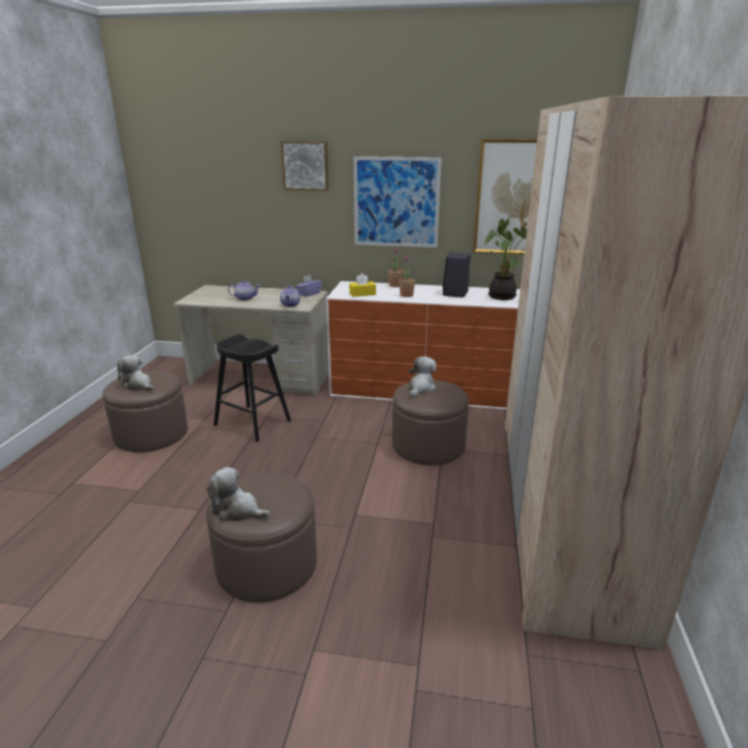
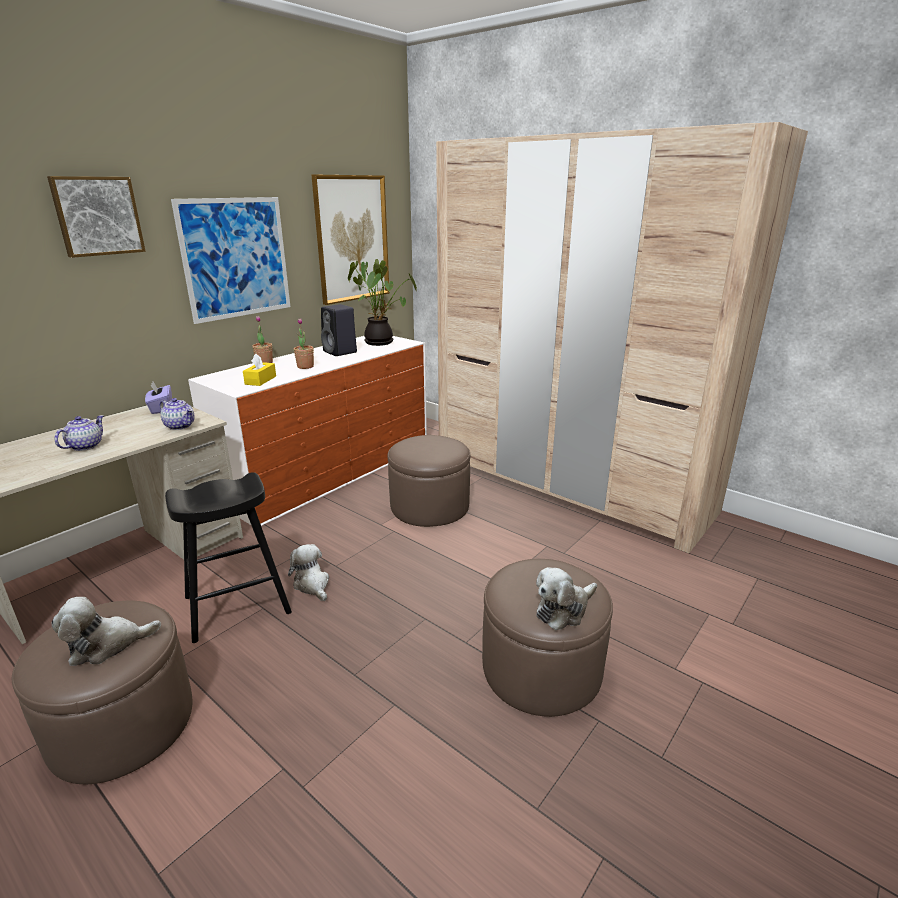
camera: 60 degrees left, 0 degrees up
(421, 388) = (415, 448): plush toy -> plush toy (312, 584)

